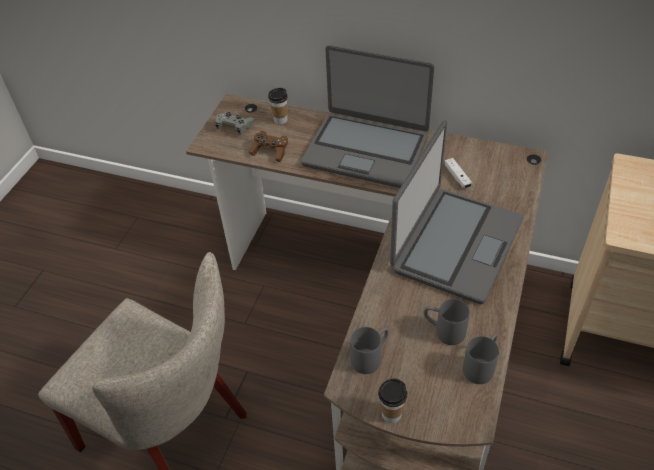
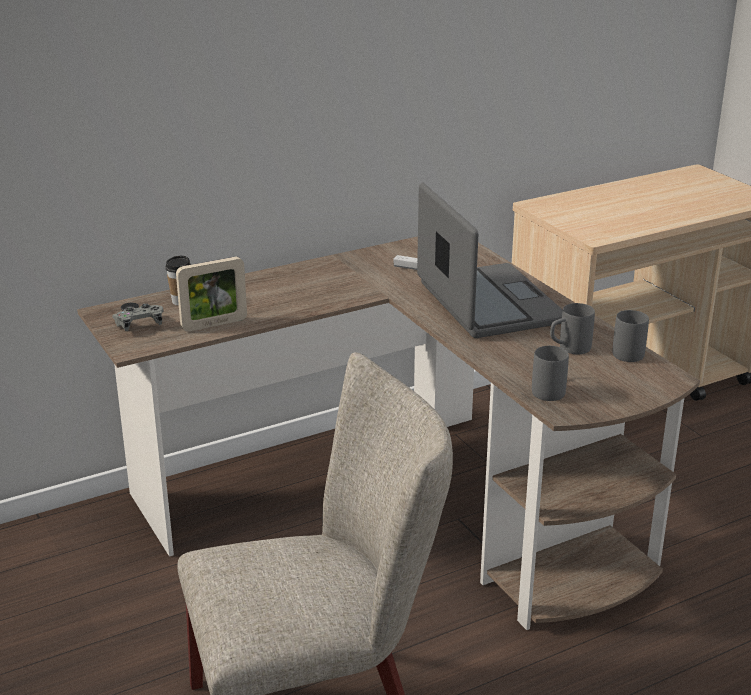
camera: 50 degrees left, 20 degrees down
(270, 151) = (214, 324): brown game controller -> picture frame
(366, 150) = (307, 285): laptop -> none
(391, 414) = (618, 406): cup -> none

